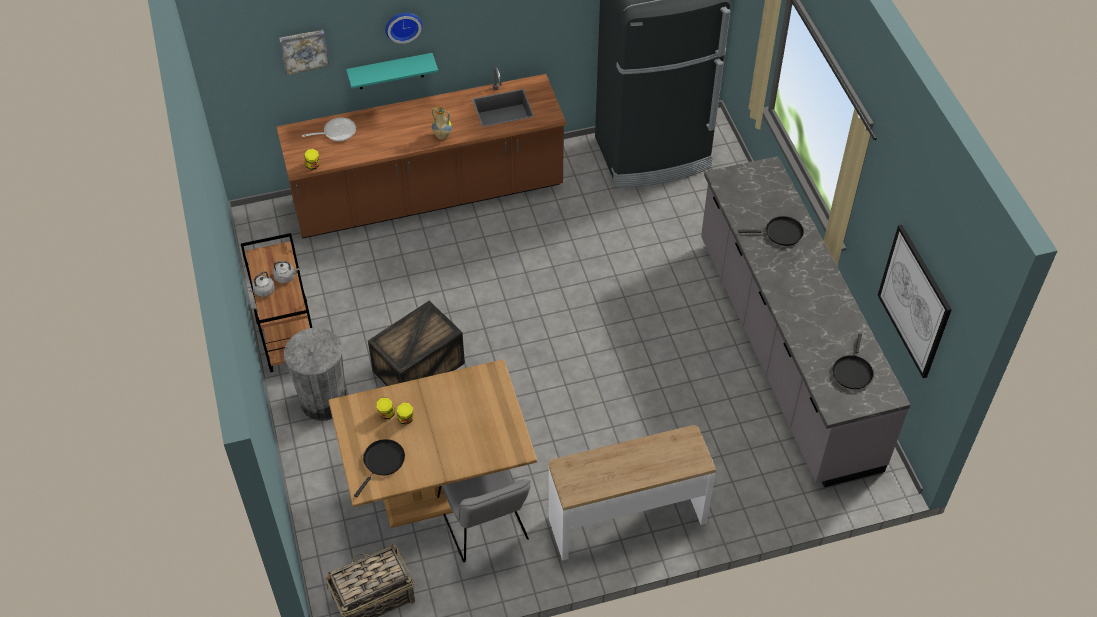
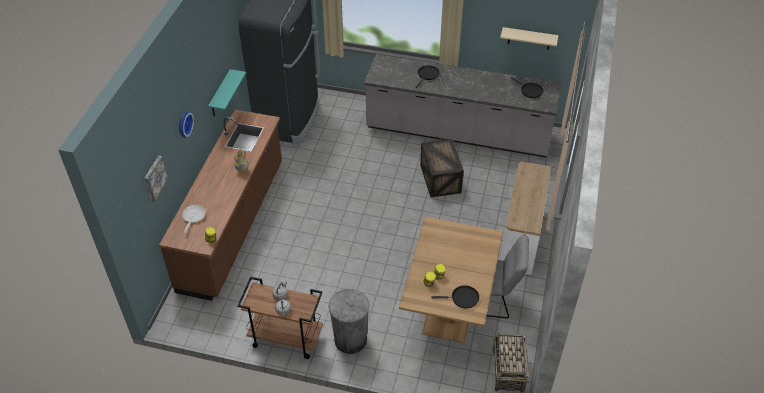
camera: 60 degrees left, 5 degrees down
(382, 462) = (463, 298): black frying pan -> black frying pan turned 120 degrees clockwise
(390, 71) = (186, 161): turquoise shelf -> turquoise shelf (220, 94)
(418, 368) = (359, 284): crate -> crate (441, 179)
(914, 301) = (529, 38): picture -> beige shelf

